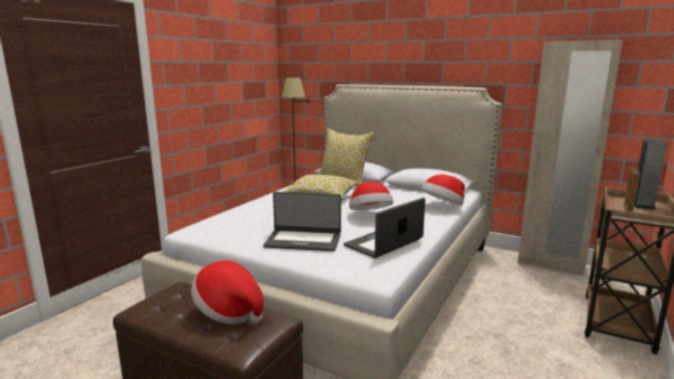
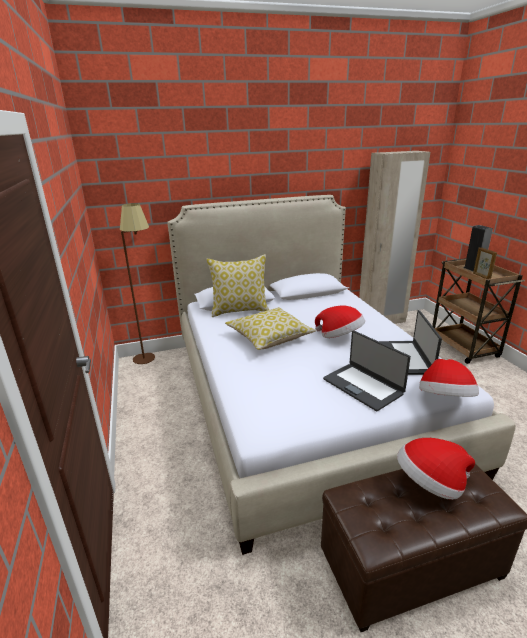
camera: 45 degrees left, 10 degrees up
(303, 240) = (363, 386): laptop -> laptop turned 90 degrees clockwise
(443, 206) = (357, 307): hat -> hat (444, 399)

